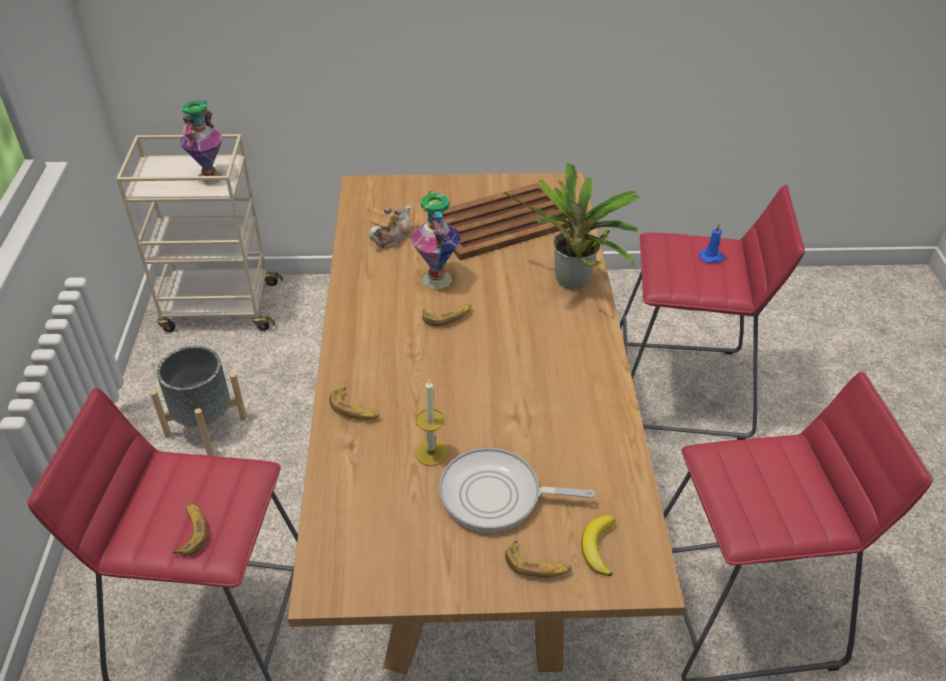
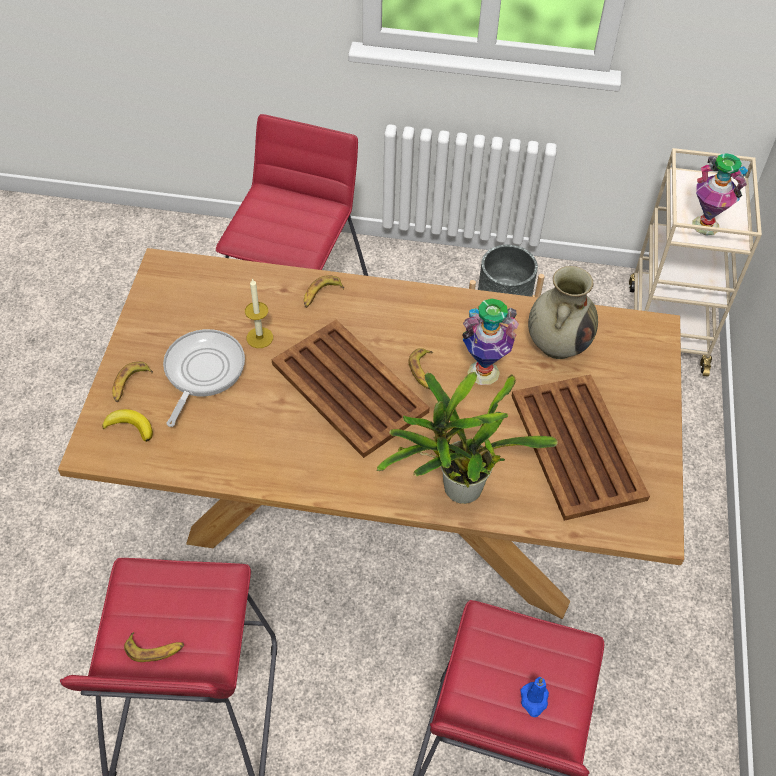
camera: 100 degrees right, 10 degrees up
(191, 532) = (261, 223): banana -> banana (155, 649)
(390, 237) = (557, 343): teapot -> beige vase
(481, 367) = (348, 386): none -> brown tray

